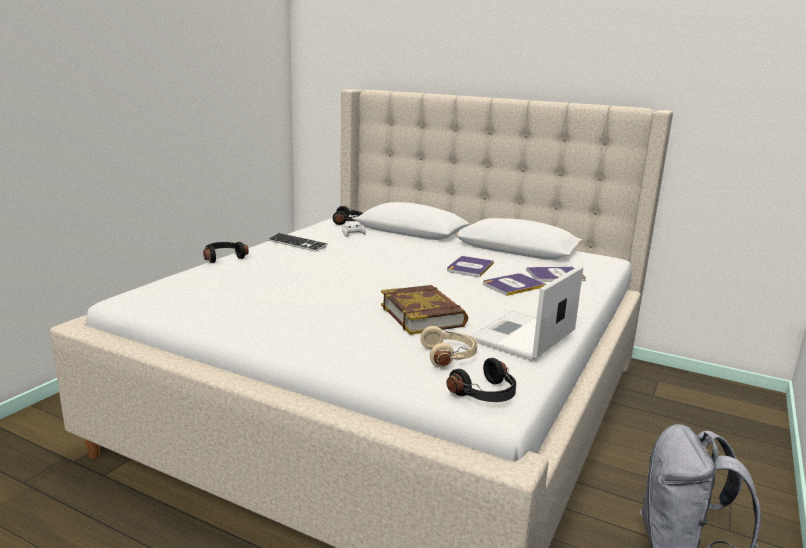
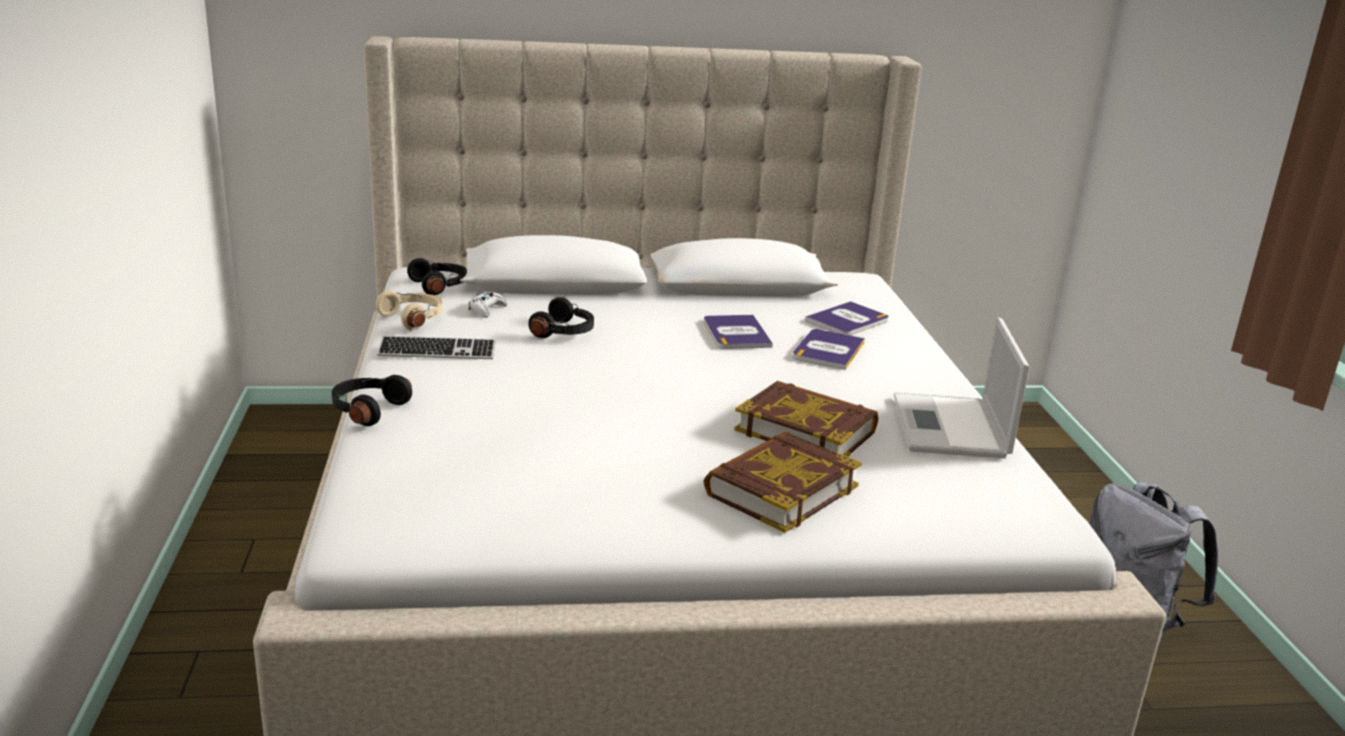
camera: 35 degrees left, 5 degrees up
(353, 335) = (780, 490): none -> book
(449, 356) = (924, 481): beige headphones -> beige headphones (414, 318)
(486, 394) = (1031, 519): black headphones -> black headphones (565, 332)

